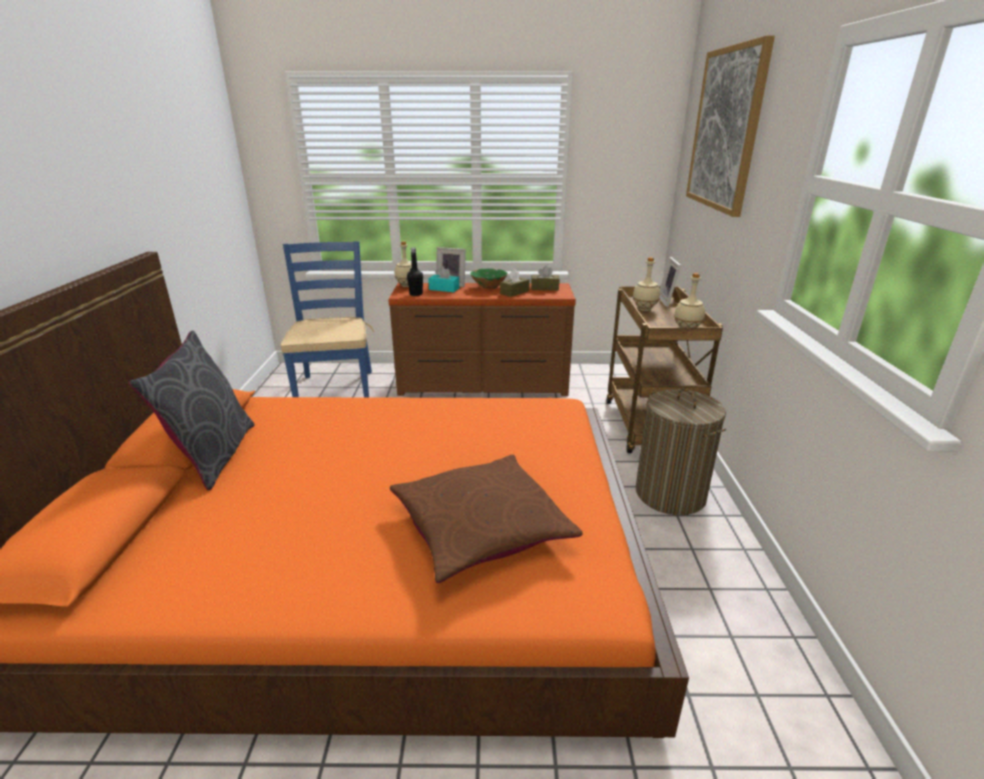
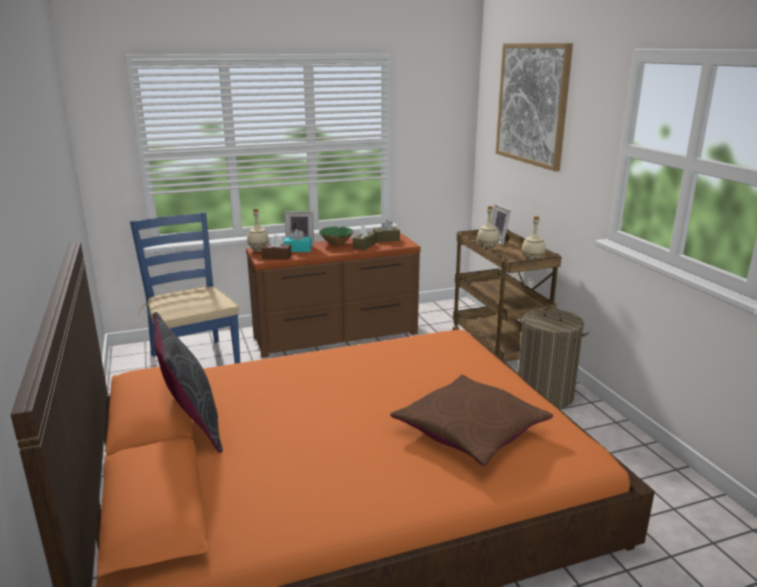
camera: 20 degrees left, 5 degrees down
(416, 294) = (276, 257): black bottle -> brown tissue box

